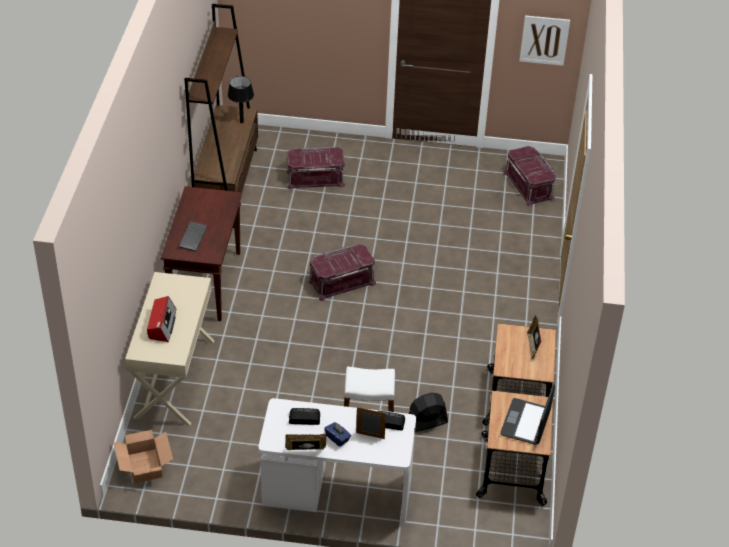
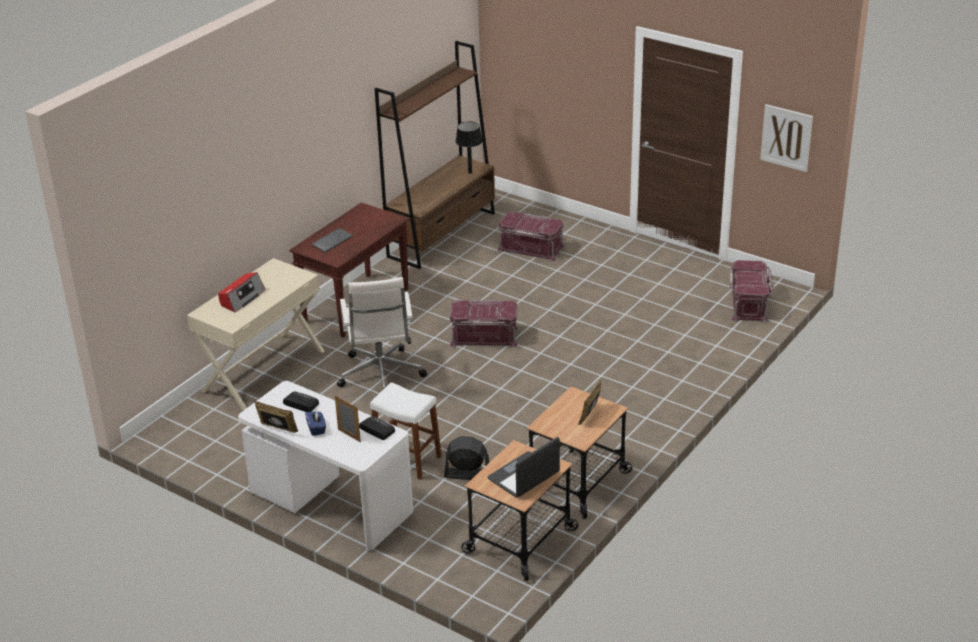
camera: 30 degrees right, 10 degrees down
(144, 466) = (177, 430): cardboard box -> none
(283, 350) = (380, 375): none -> white office chair

